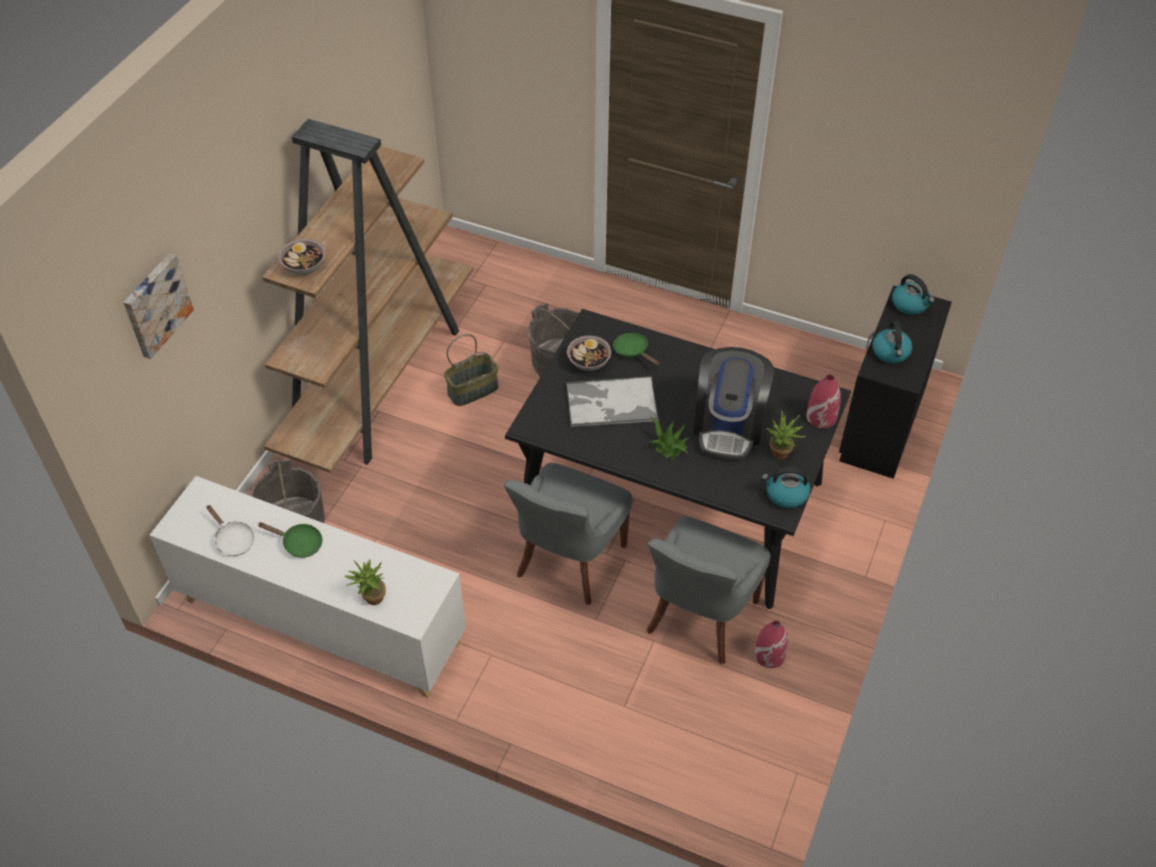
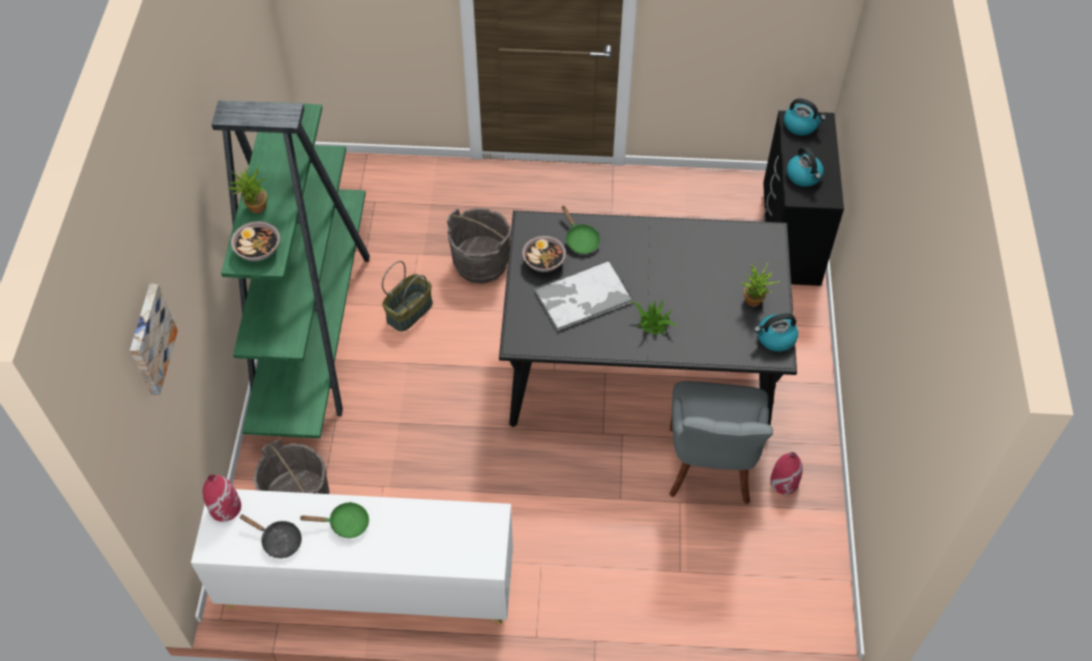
camera: 20 degrees left, 5 degrees up
(233, 540) = (278, 540): white frying pan -> black frying pan
(371, 599) = (440, 556): potted plant -> potted plant (255, 209)
(379, 379) = (313, 327): brown bookcase -> green bookcase
(568, 562) = (572, 452): grey chair -> none
(633, 351) = (580, 240): green frying pan -> green frying pan turned 150 degrees counterclockwise
(729, 425) = (697, 287): coffee machine -> none
(821, 416) = (773, 255): red vase -> red vase (225, 507)

